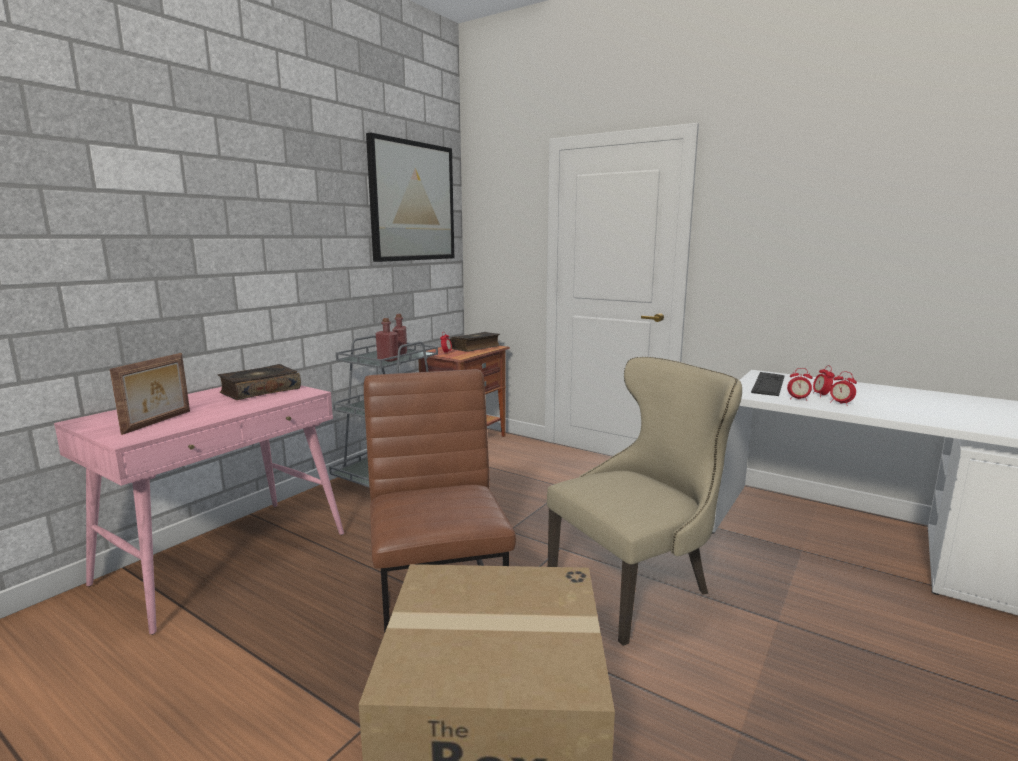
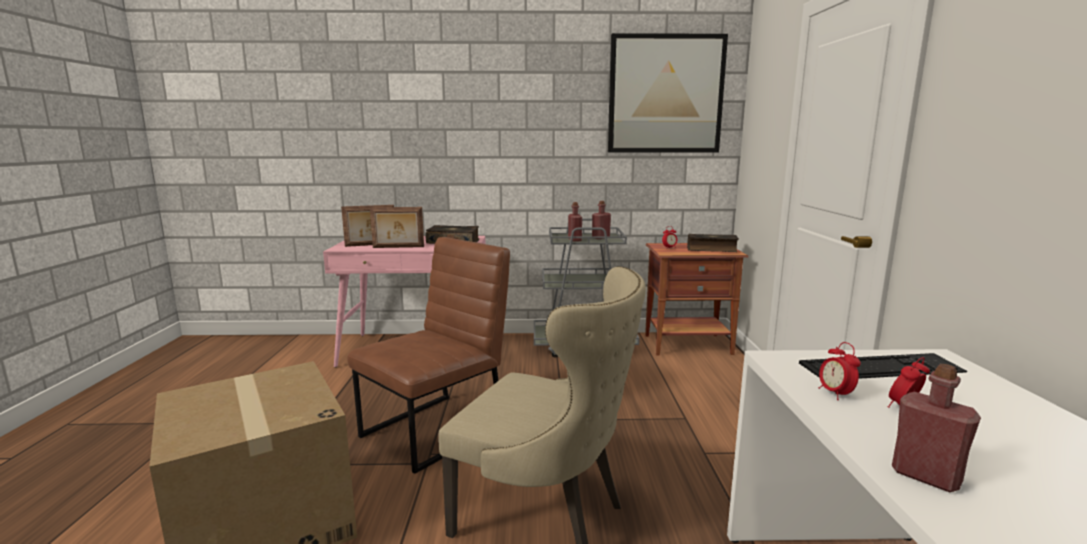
camera: 55 degrees right, 0 degrees up
(217, 413) = (398, 247): none -> picture frame
(840, 403) = (885, 426): alarm clock -> none
(892, 413) = (925, 476): none -> red bottle

